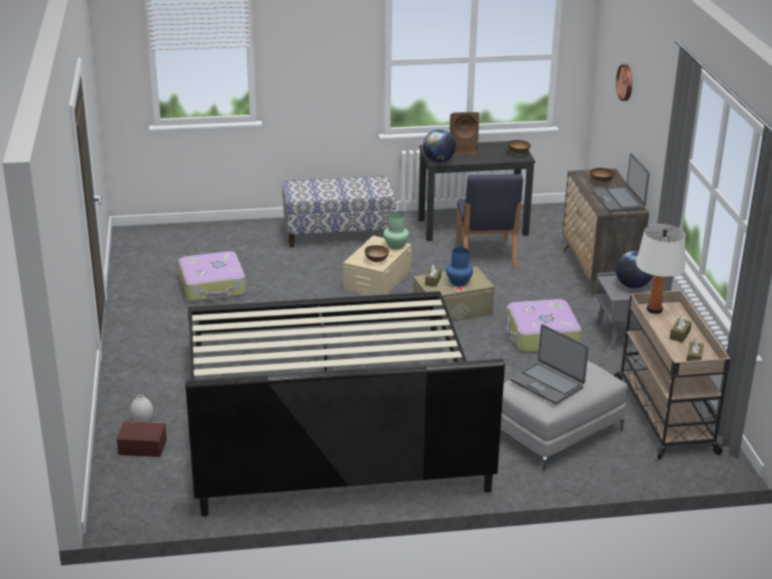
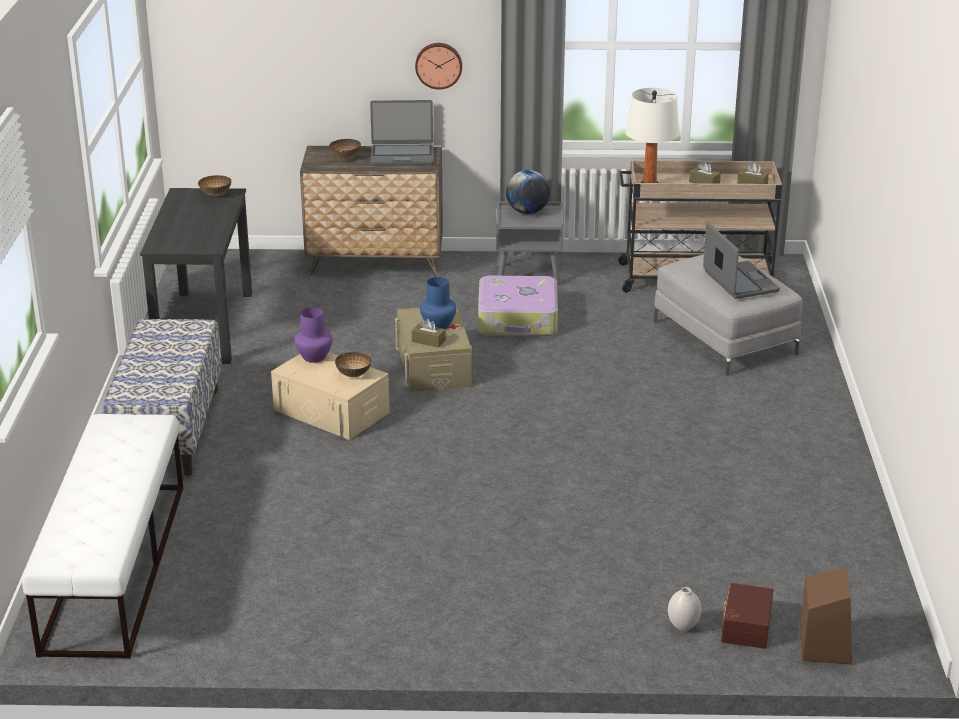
camera: 80 degrees left, 0 degrees up
(195, 240) = (115, 566): none -> white bench
(213, 286) = (292, 553): suitcase -> none
(331, 415) = (678, 473): bed -> none
(396, 246) = (315, 357): green vase -> purple vase
(438, 161) = (208, 245): globe -> none
(464, 150) = (180, 225): brown speaker -> brown speaker (824, 645)
(485, 255) = (294, 328): blue chair -> none
(547, 384) = (739, 282): laptop -> laptop turned 75 degrees counterclockwise
(626, 82) = (295, 32): wall clock -> wall clock (438, 65)

